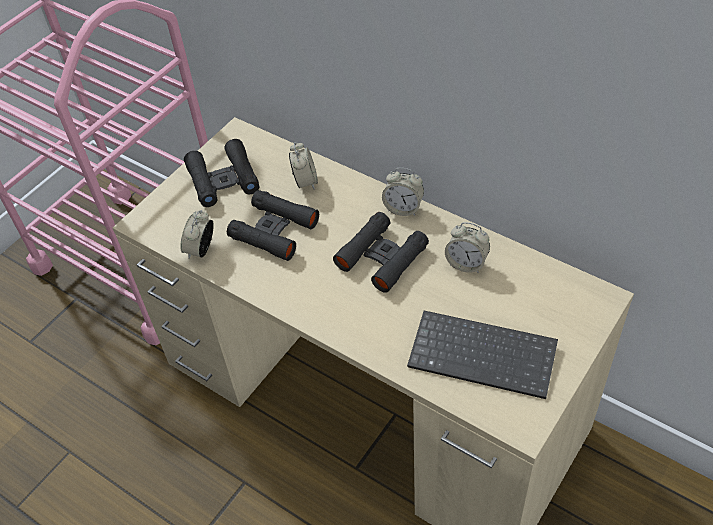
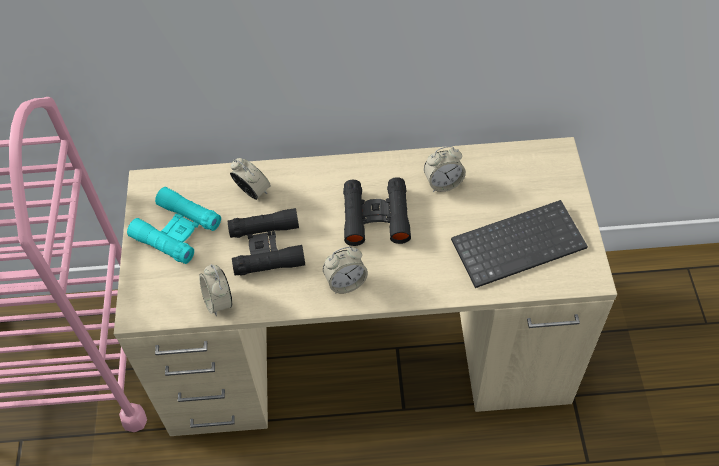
camera: 40 degrees left, 5 degrees up
(223, 179) = (176, 231): black binoculars -> turquoise binoculars
(403, 208) = (355, 167): alarm clock -> alarm clock (345, 282)

